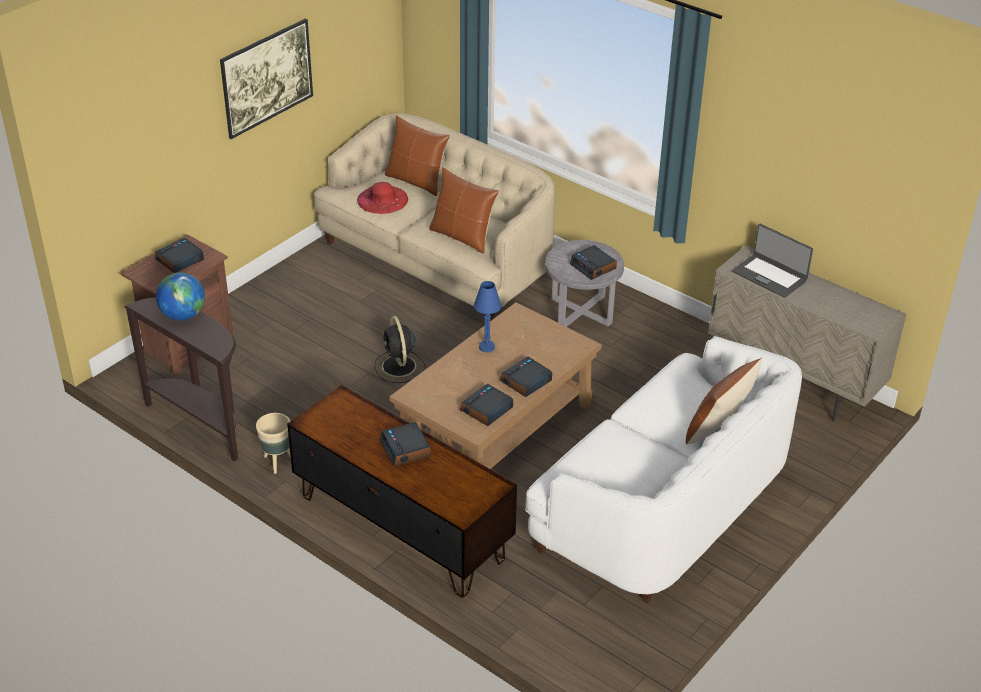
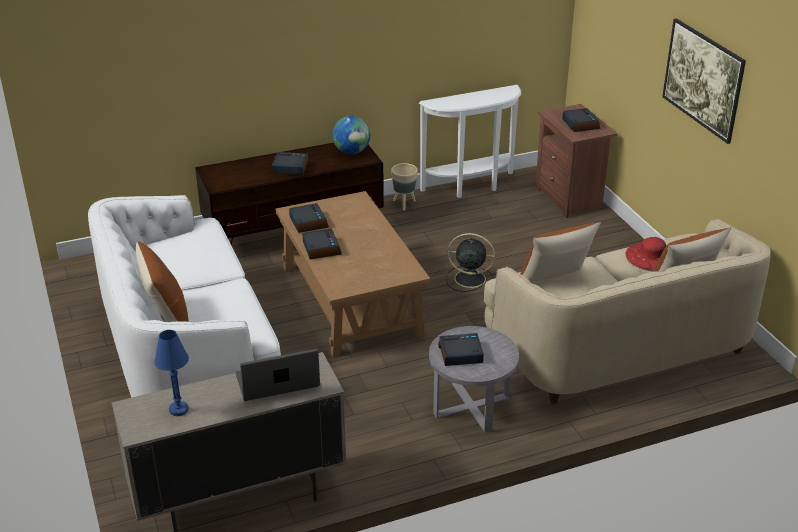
camera: 120 degrees right, 5 degrees down
(183, 315) = (486, 98): globe -> globe (351, 152)
(202, 423) = (472, 187): brown console table -> white console table
(487, 347) = (381, 245): blue table lamp -> blue table lamp (178, 409)

